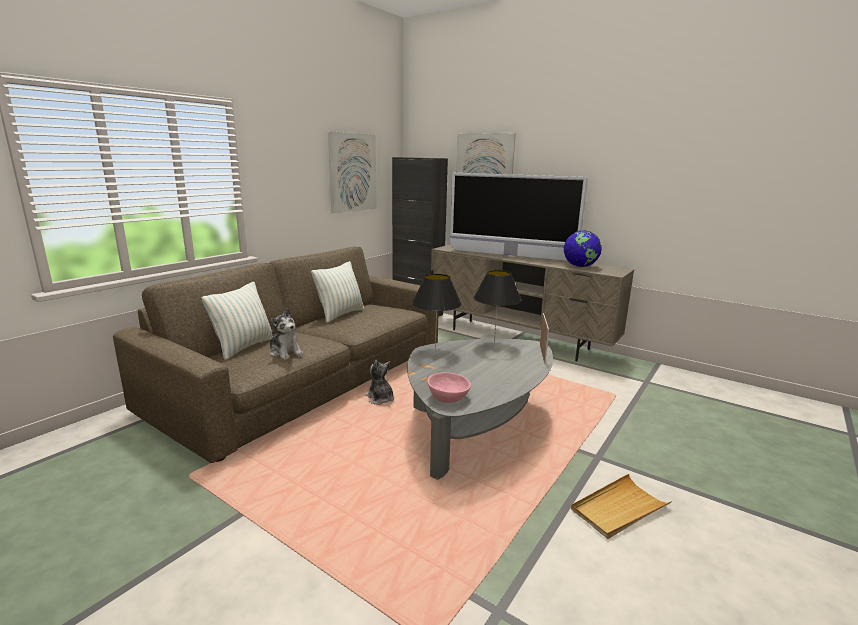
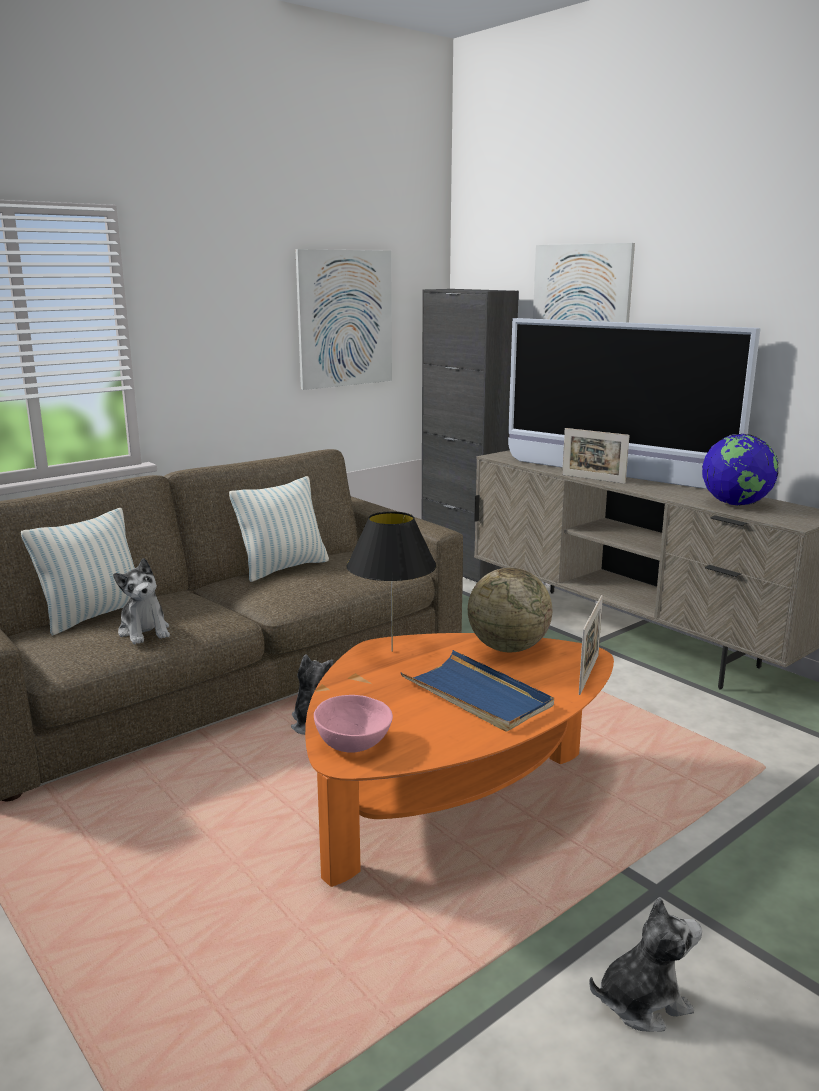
camera: 15 degrees right, 0 degrees up
(476, 429) = (451, 801): grey coffee table -> orange coffee table
(494, 345) = (508, 648): black table lamp -> globe
(495, 369) = (477, 695): none -> blue tray
(502, 257) = (593, 479): none -> picture frame
(618, 508) = (642, 1002): beige tray -> plush toy

